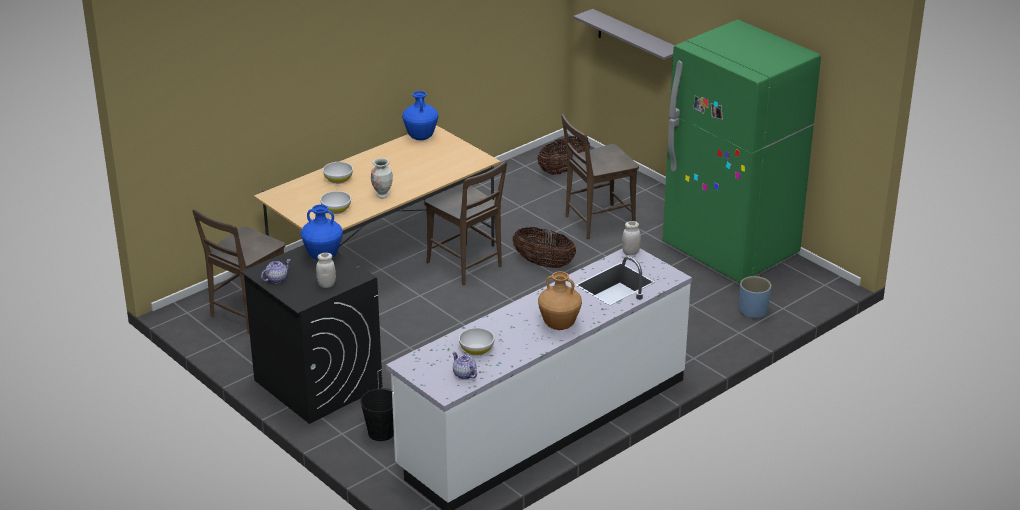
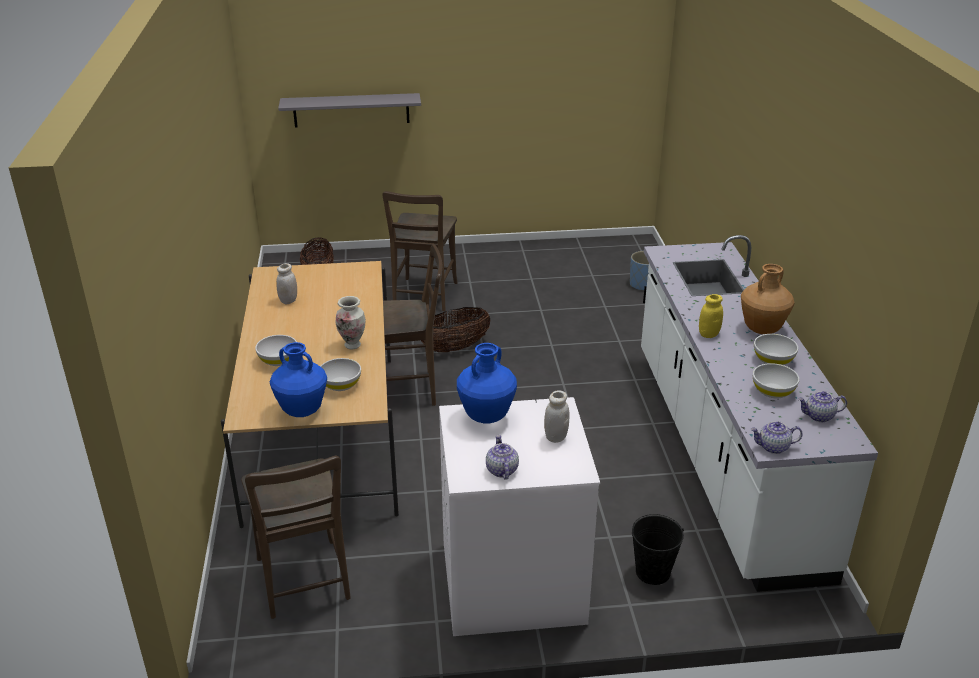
camera: 55 degrees left, 0 degrees up
(317, 383) = (511, 583): black washing machine -> white washing machine
(407, 366) = (773, 447): none -> teapot
(420, 137) = (269, 283): blue vase -> blue vase (301, 411)
(519, 340) = (773, 360): none -> white bowl
(525, 306) = (708, 334): none -> yellow jar
(630, 252) = (660, 252): white jar -> white jar (288, 301)
(730, 251) = (546, 260): green fridge -> none

